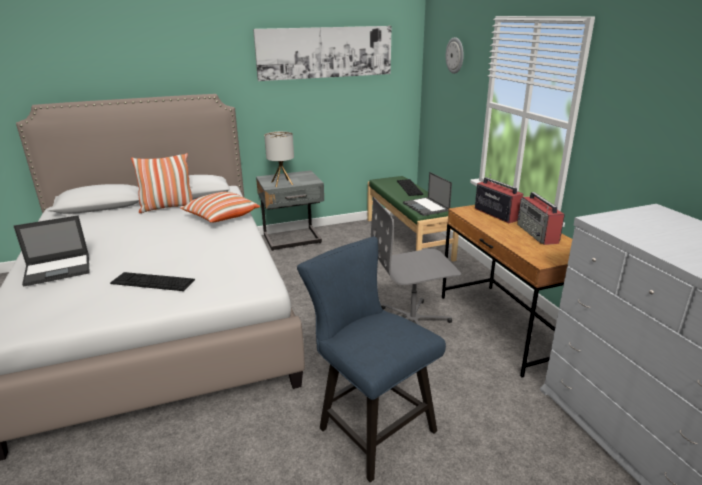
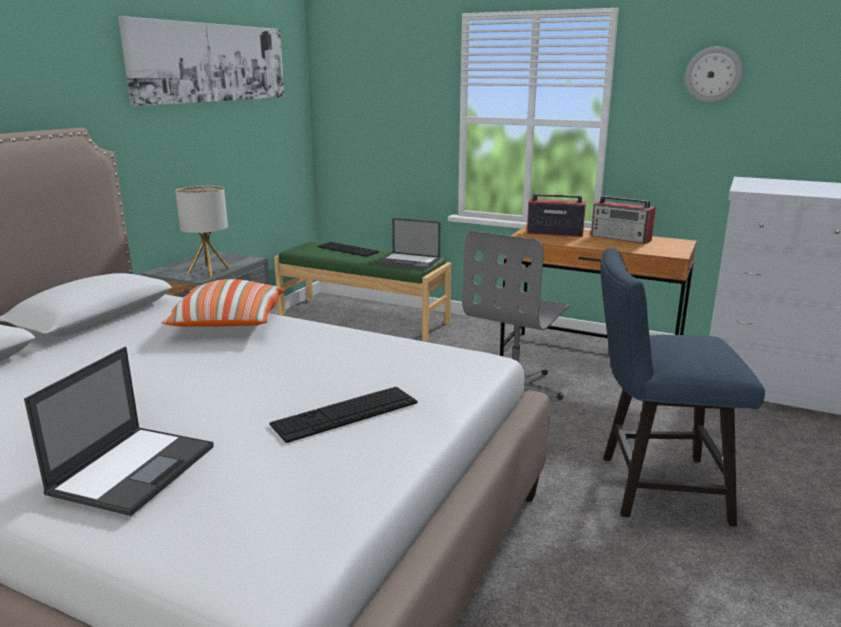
camera: 45 degrees left, 5 degrees down
(167, 207) = (94, 339): pillow -> none
(455, 55) = (386, 66): wall clock -> wall clock (713, 75)

